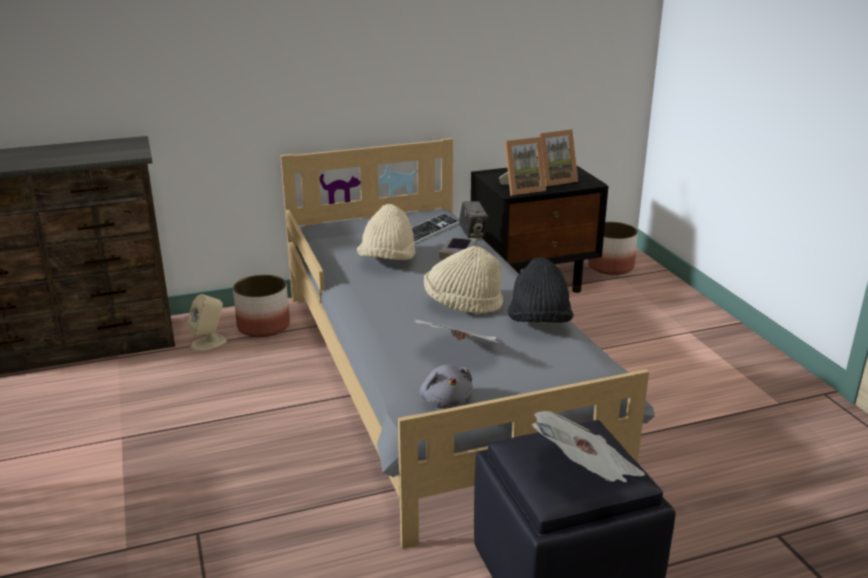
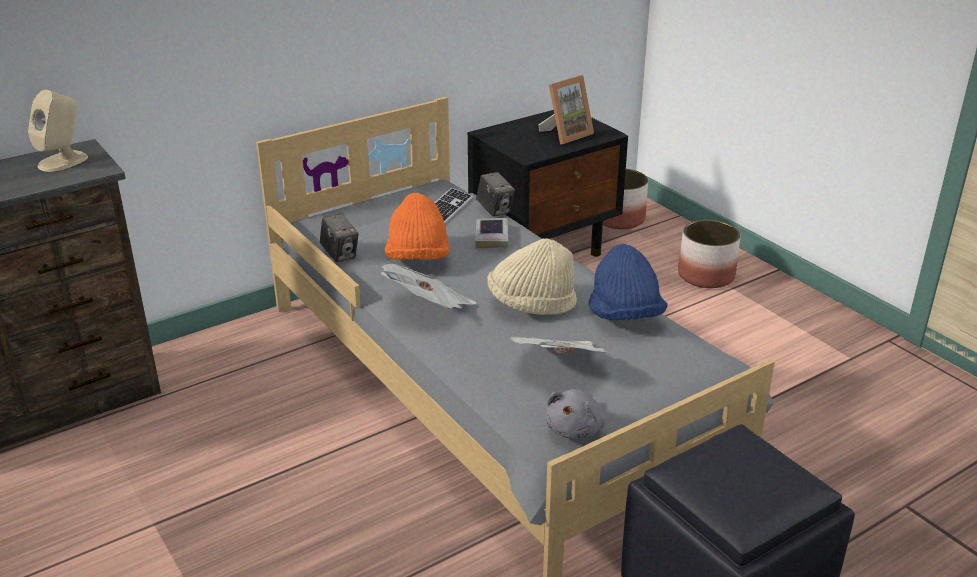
camera: 15 degrees left, 5 degrees up
(209, 342) = (201, 381): beige speaker -> beige speaker (63, 161)
(264, 326) = (259, 349): planter -> planter (706, 275)
(327, 251) = (340, 254): none -> camera
(387, 261) = (418, 259): beige hat -> orange hat
(446, 401) = (576, 429): grey plush toy -> grey plush toy turned 60 degrees clockwise
(521, 189) = (537, 150): picture frame -> none
(539, 322) = (624, 315): black hat -> blue hat
(586, 472) = (764, 489): newspaper -> newspaper (429, 308)

